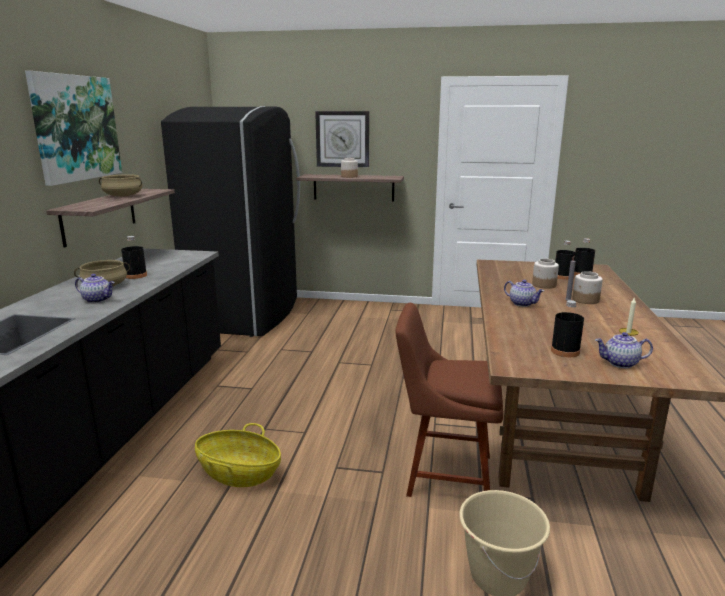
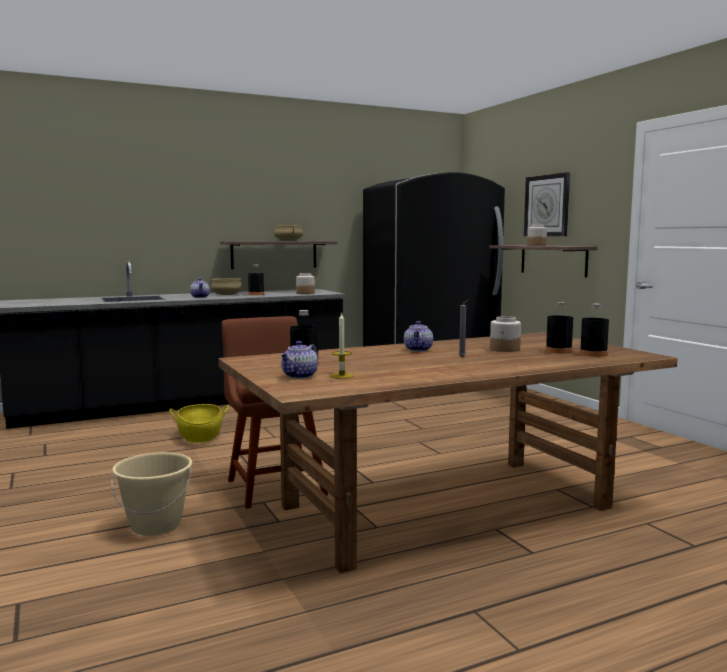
camera: 55 degrees right, 10 degrees down
(76, 128) = (262, 189): picture -> none
(585, 300) = (484, 360): jar -> jar (305, 293)
(620, 364) = (300, 376): teapot -> teapot turned 120 degrees counterclockwise

